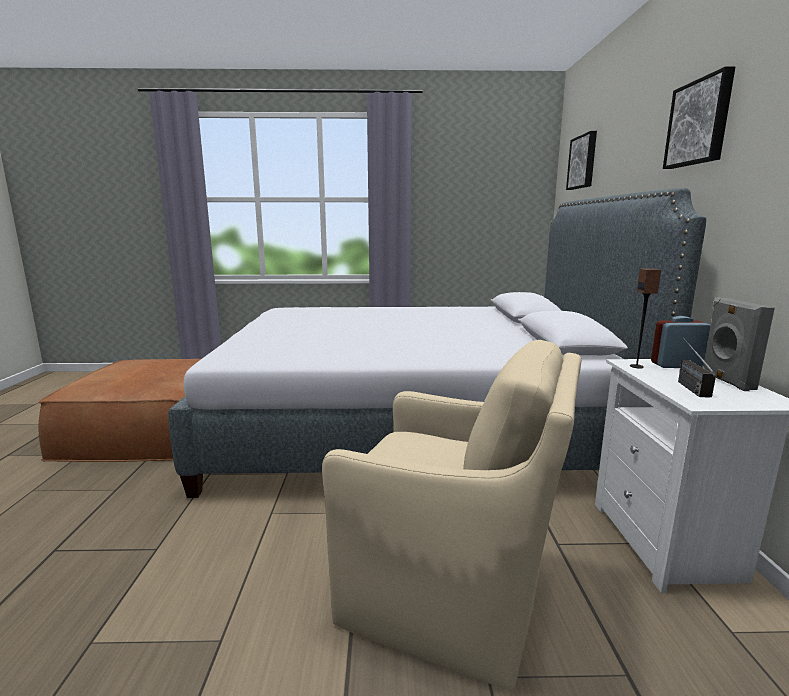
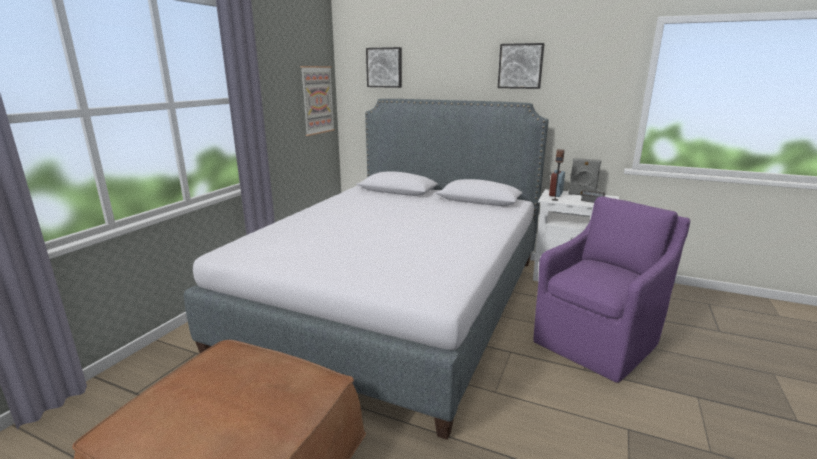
camera: 65 degrees left, 5 degrees up
(451, 595) = (598, 341): beige armchair -> purple armchair
(513, 207) = (317, 100): none -> picture

